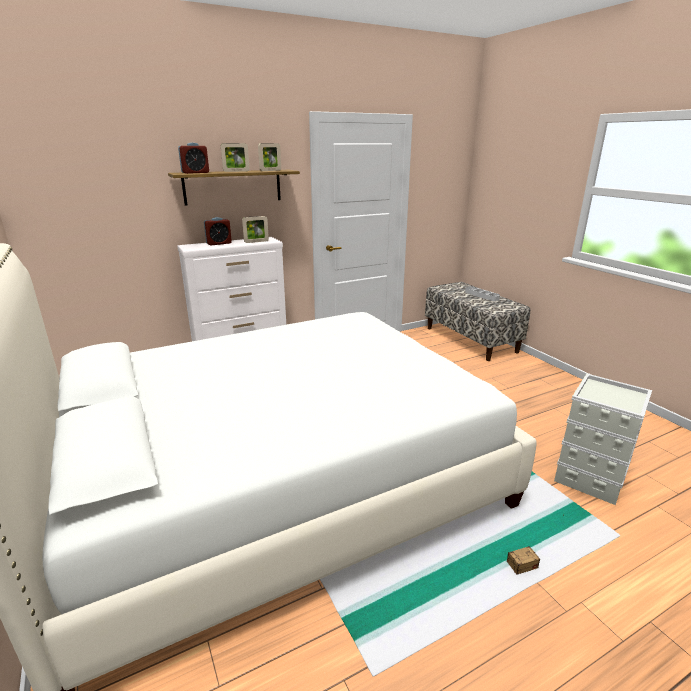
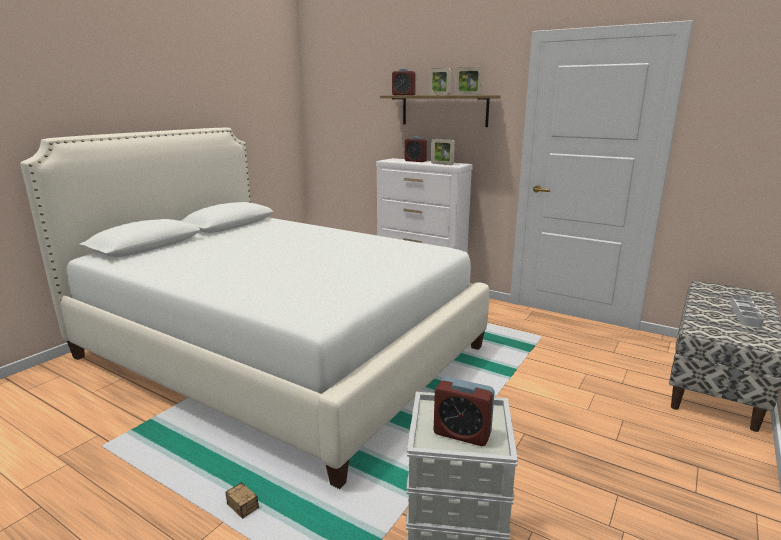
camera: 60 degrees right, 5 degrees down
(619, 398) = (462, 433): none -> alarm clock

